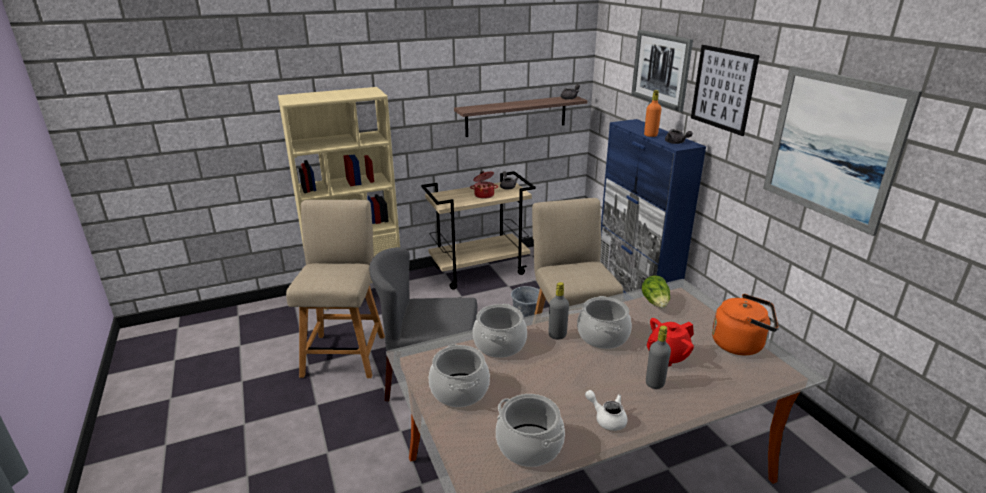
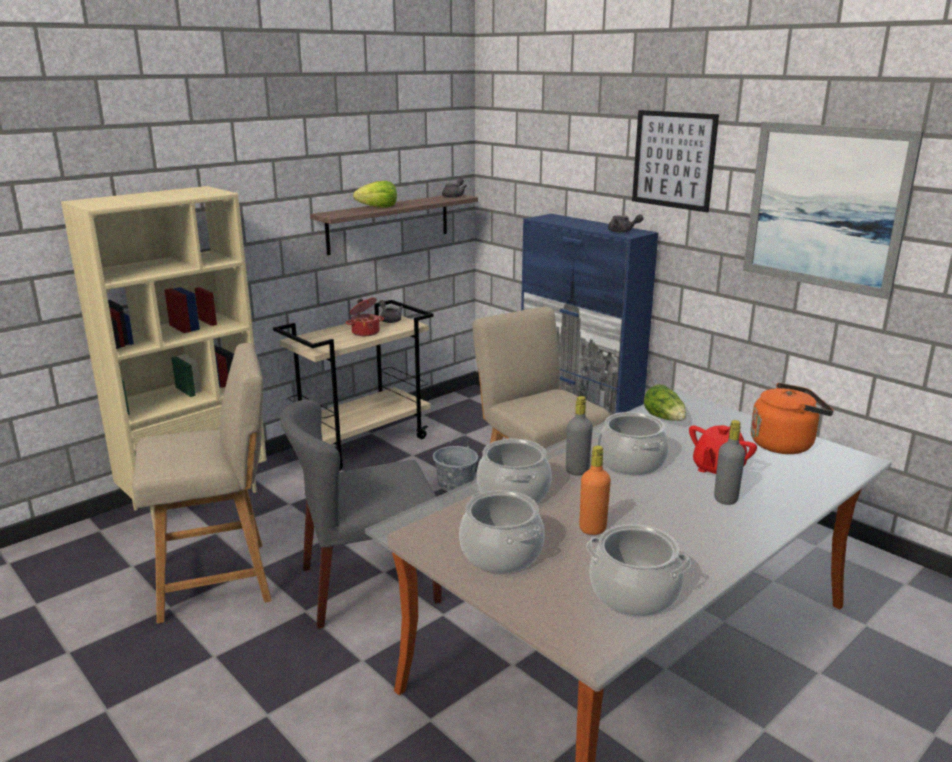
camera: 20 degrees left, 5 degrees down
(345, 352) = (221, 579): beige chair -> beige chair turned 90 degrees clockwise
(505, 105) = (378, 208): none -> lettuce
(607, 418) = (701, 545): white teapot -> none
(650, 135) = (586, 227): orange bottle -> orange bottle (592, 529)
(661, 69) = (581, 146): picture -> none

